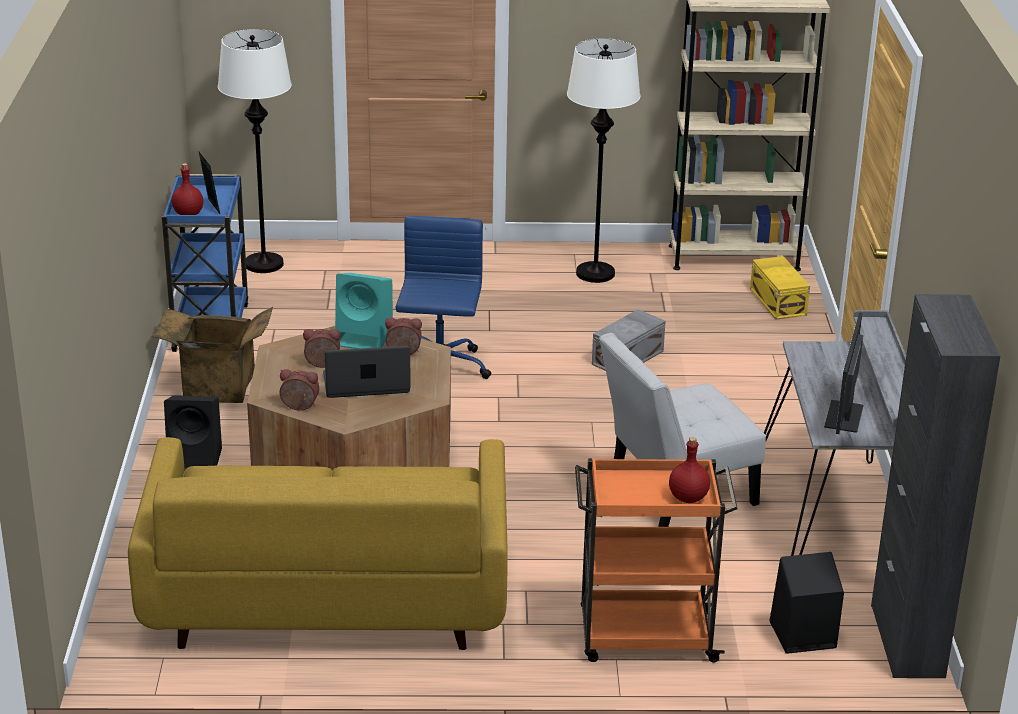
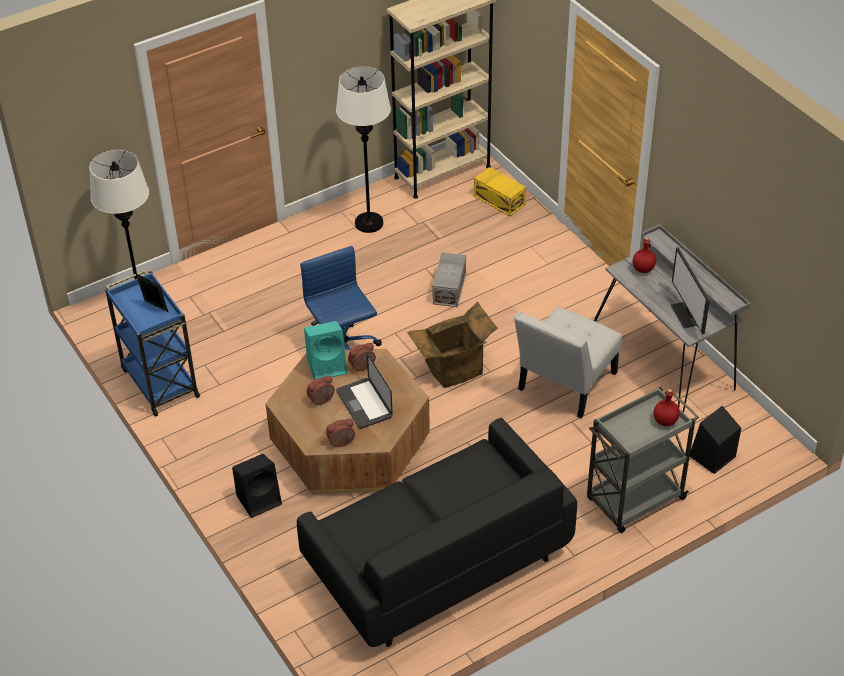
camera: 30 degrees left, 15 degrees up
(188, 214) = (145, 321): red bottle -> red bottle (643, 268)
(217, 388) = (215, 434): cardboard box -> cardboard box (454, 369)
(327, 595) = (437, 562): yellow sofa -> black sofa
(366, 384) = (364, 404): laptop -> laptop turned 75 degrees counterclockwise
(644, 636) = (634, 500): orange cart -> grey cart
(907, 641) = (765, 433): black cabinet -> none

